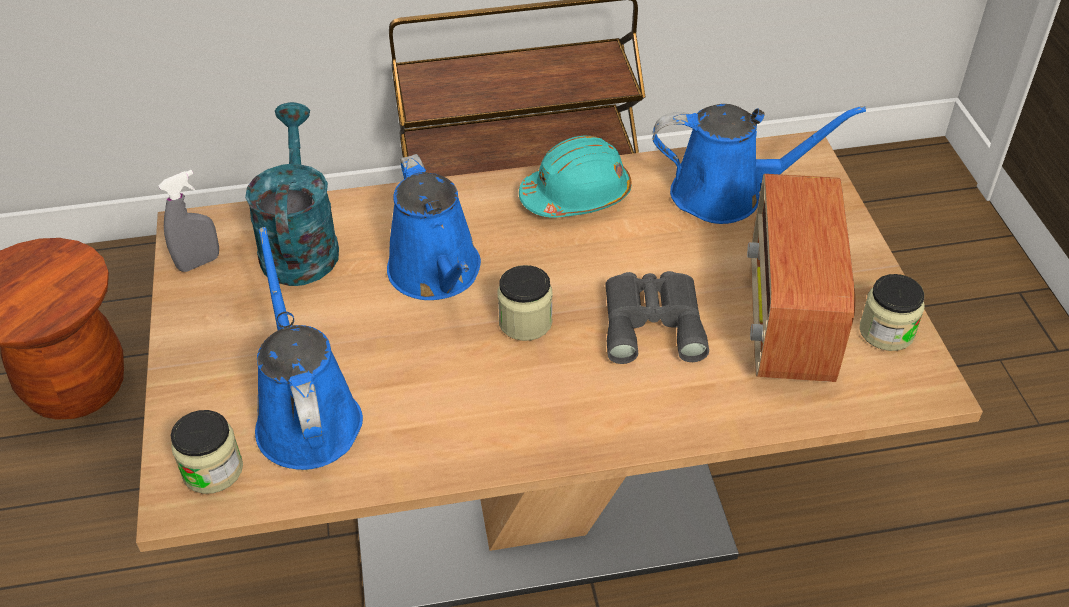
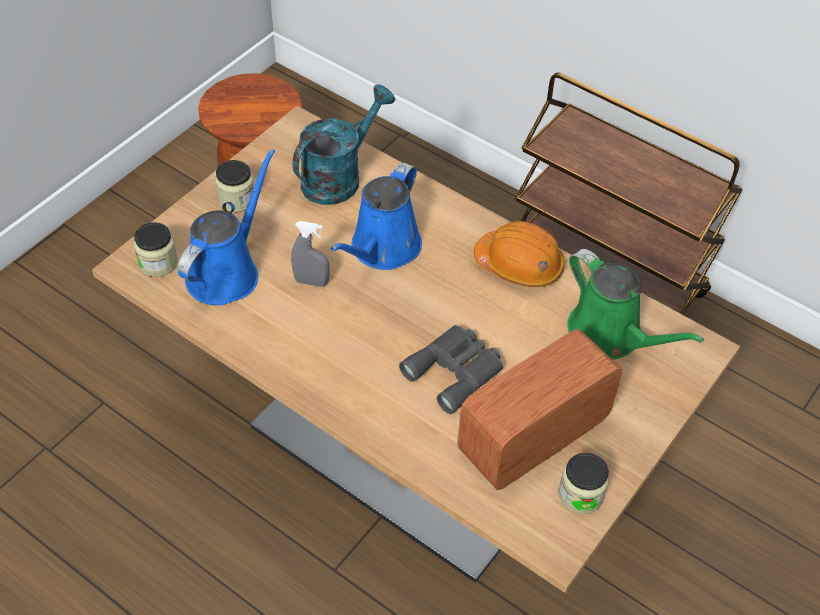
camera: 45 degrees right, 5 degrees up
(199, 263) = (280, 149): grey spray bottle -> grey spray bottle (311, 282)
(525, 322) = (390, 313): jar -> jar (236, 199)
(576, 196) = (519, 265): turquoise hard hat -> orange hard hat
(726, 194) = (610, 335): blue watering can -> green watering can

